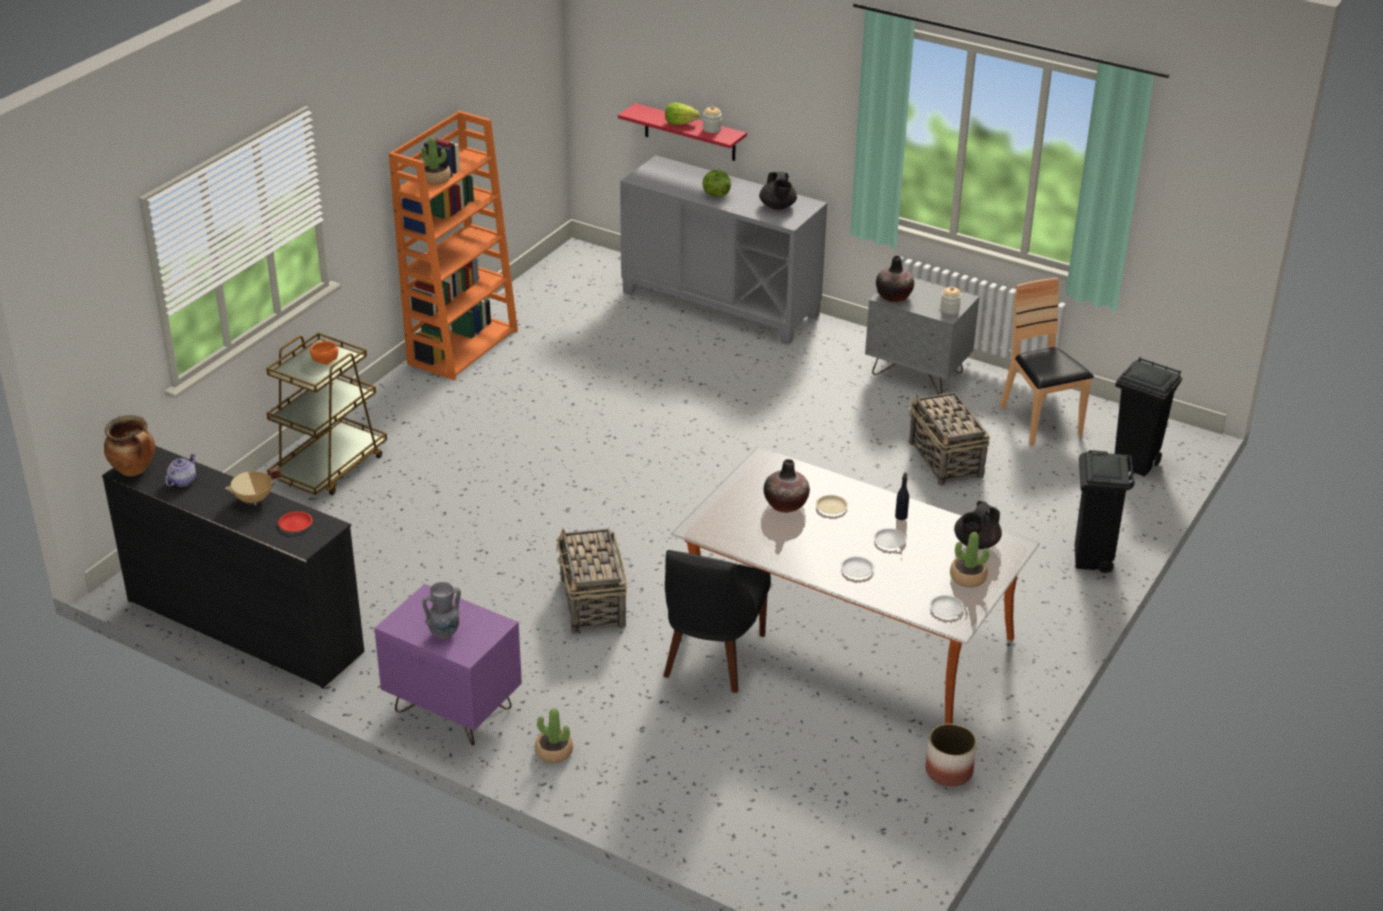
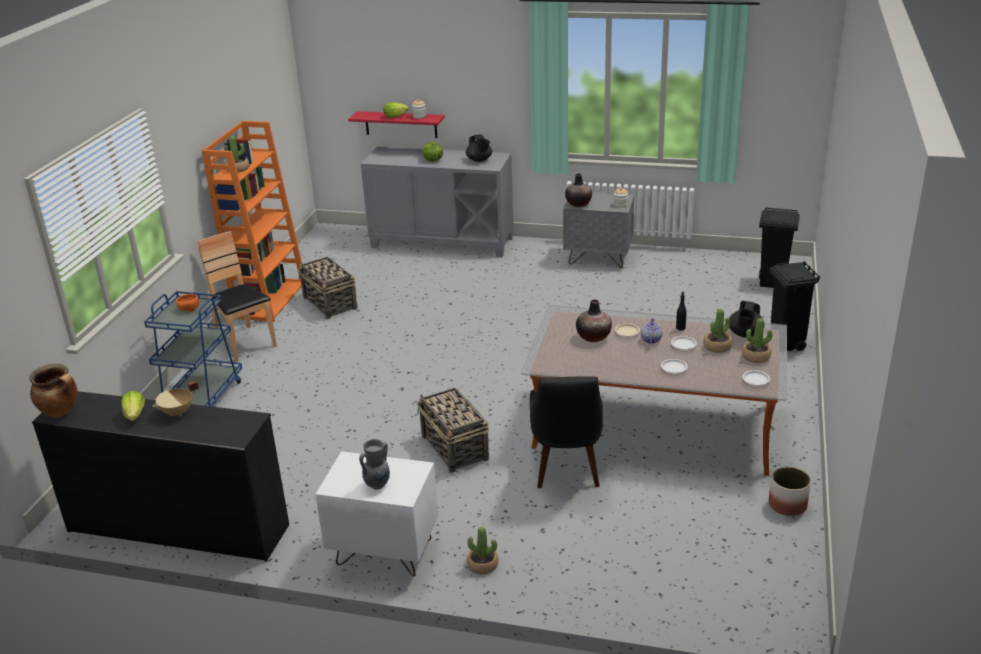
camera: 15 degrees left, 5 degrees down
(182, 481) = (107, 411): teapot -> teapot (650, 340)
(209, 493) = (135, 415): none -> lettuce
(295, 524) = (222, 423): red plate -> none
(330, 467) = (202, 397): brown cart -> blue cart
(452, 710) = (384, 553): purple nightstand -> white nightstand
(929, 553) = (717, 347): none -> potted plant
(946, 460) = (650, 304): basket -> basket (330, 303)
(1039, 422) = (695, 271): brown chair -> brown chair (244, 343)

